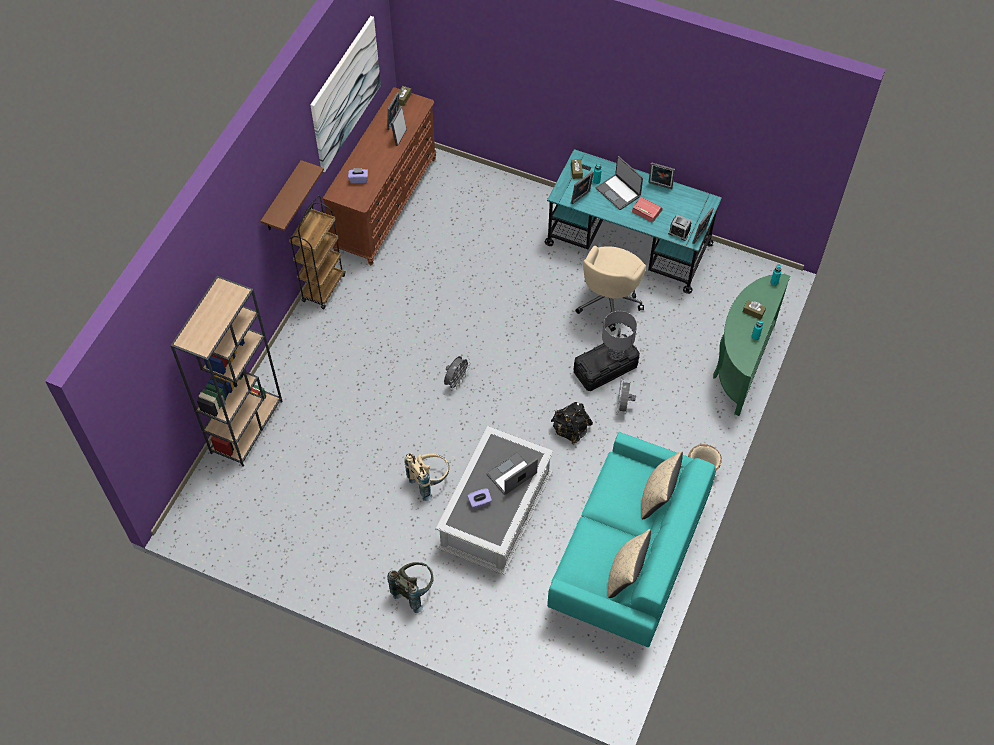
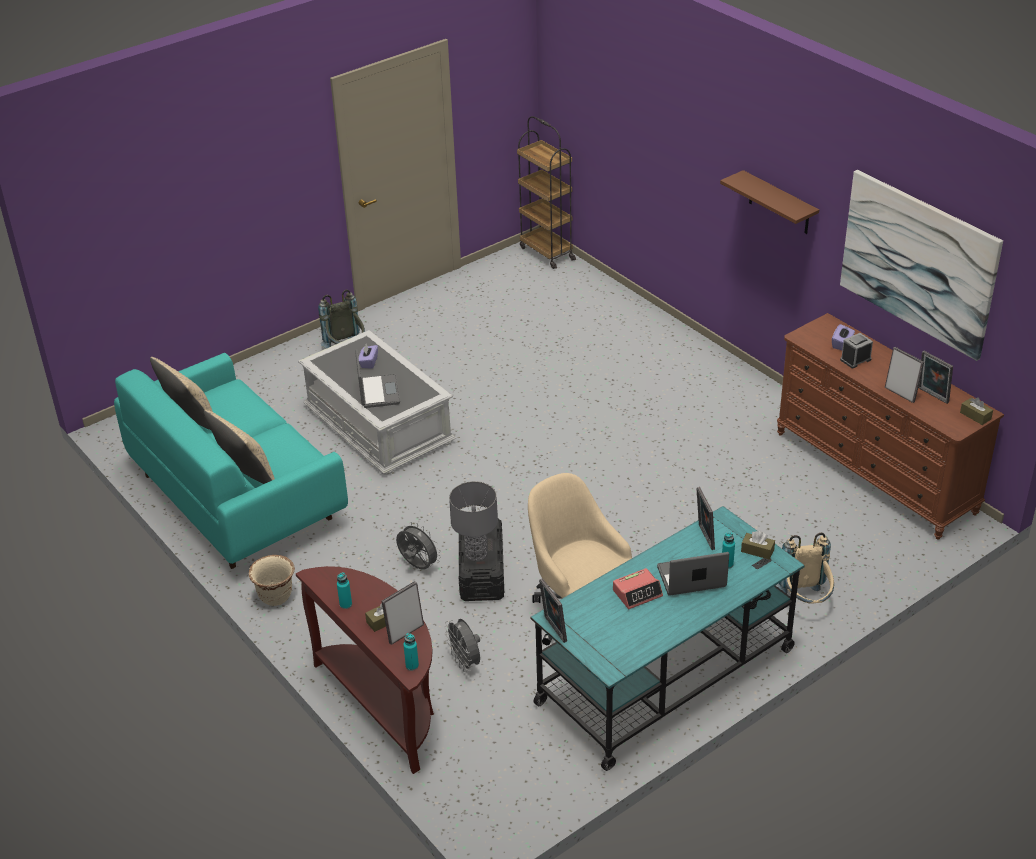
camera: 120 degrees right, 20 degrees down
(246, 426) = (616, 301): bookcase -> none
(323, 289) = (764, 390): brown cart -> brown cart (547, 253)
(429, 481) = (453, 392): beige backpack -> beige backpack (805, 601)
(456, 381) = (561, 447): grey fan -> grey fan (465, 662)
(570, 430) = (424, 511): black backpack -> none
(659, 186) = (675, 626): picture frame -> picture frame (405, 632)
(679, 232) = (575, 610): alarm clock -> alarm clock (855, 359)
(740, 364) = (384, 705): green console table -> brown console table

